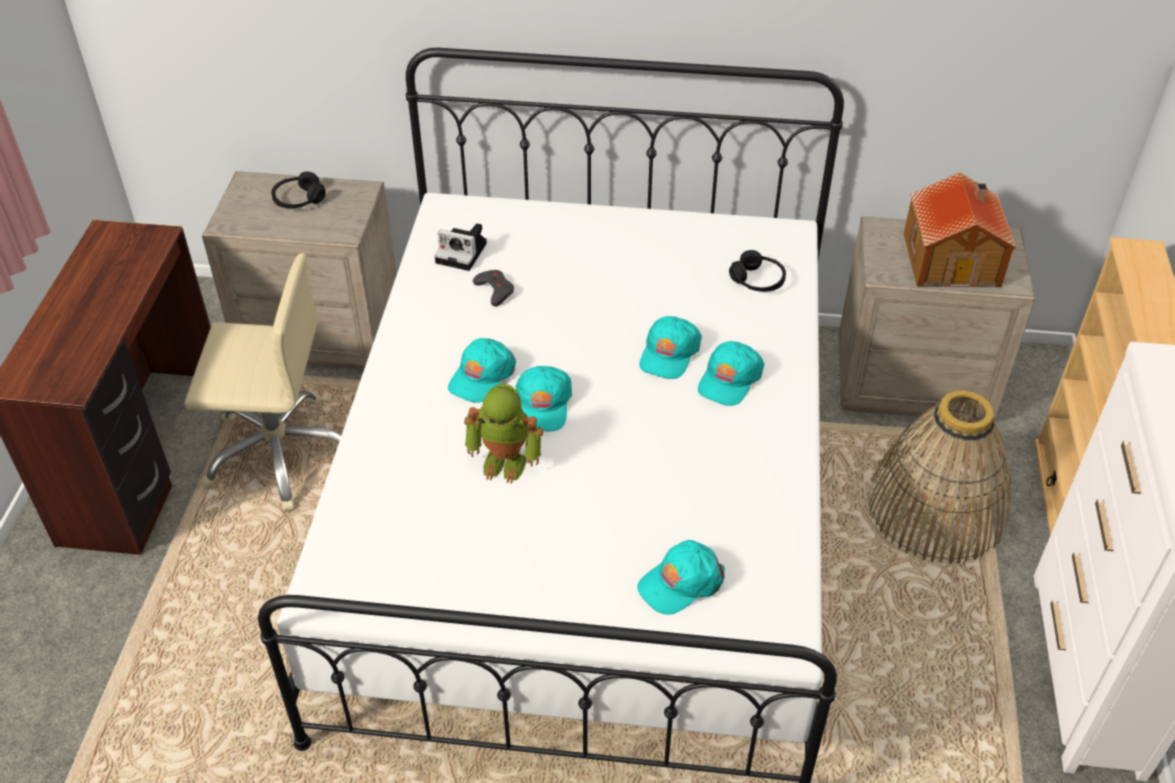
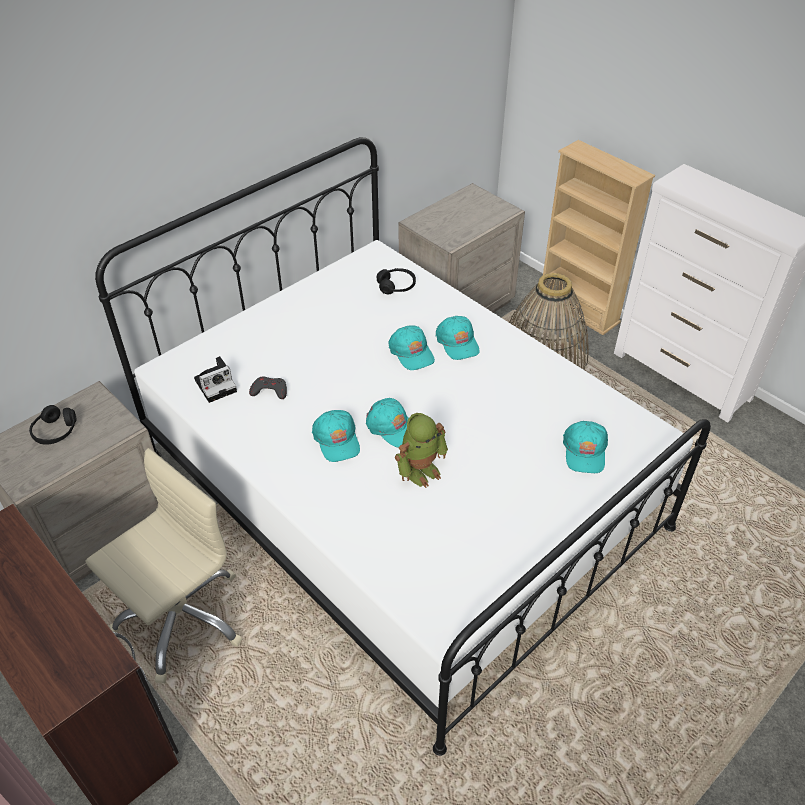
camera: 50 degrees left, 0 degrees up
(953, 258) = (467, 215): toy house -> none

